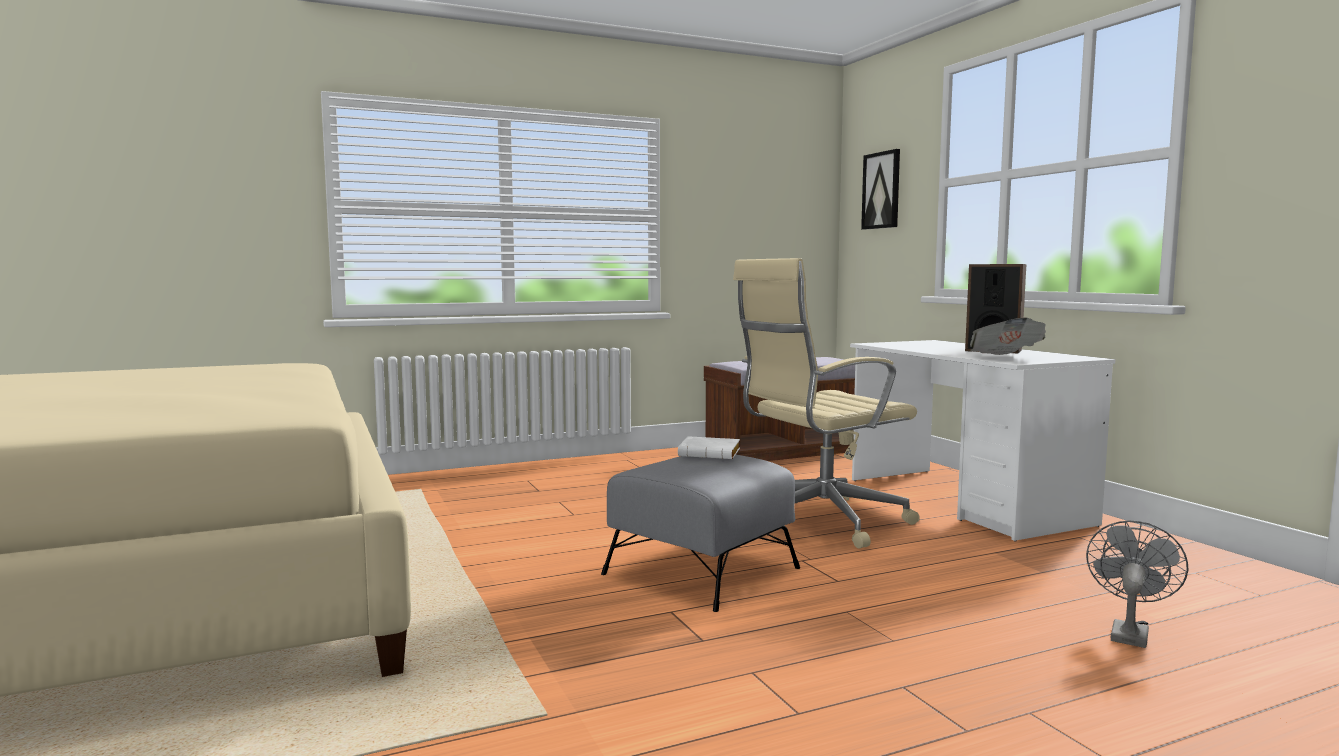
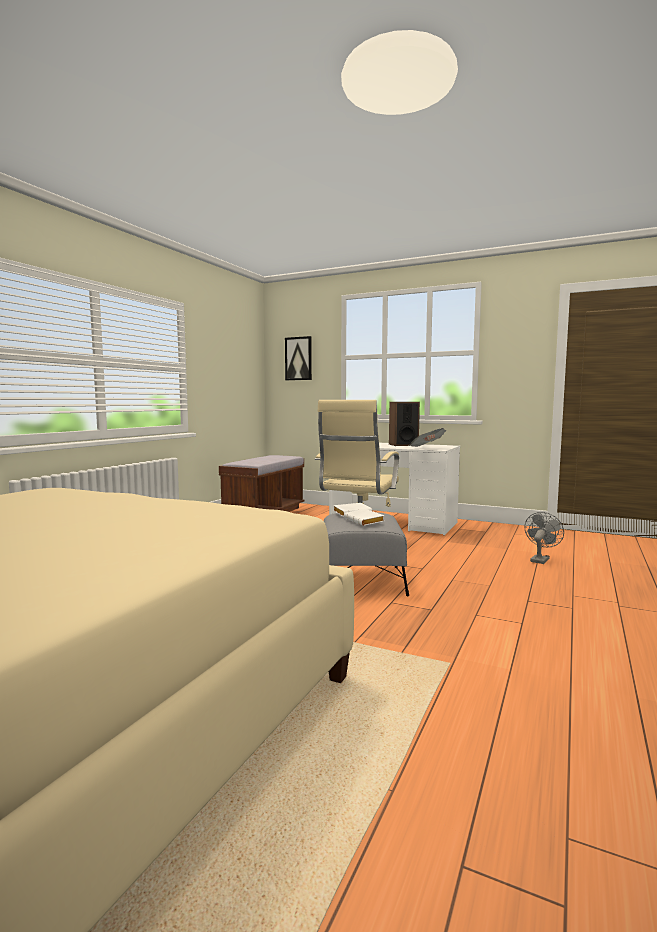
camera: 40 degrees left, 0 degrees up
(687, 467) = (365, 521): none -> white book
(1129, 632) = (540, 559): grey fan -> grey fan turned 45 degrees clockwise

